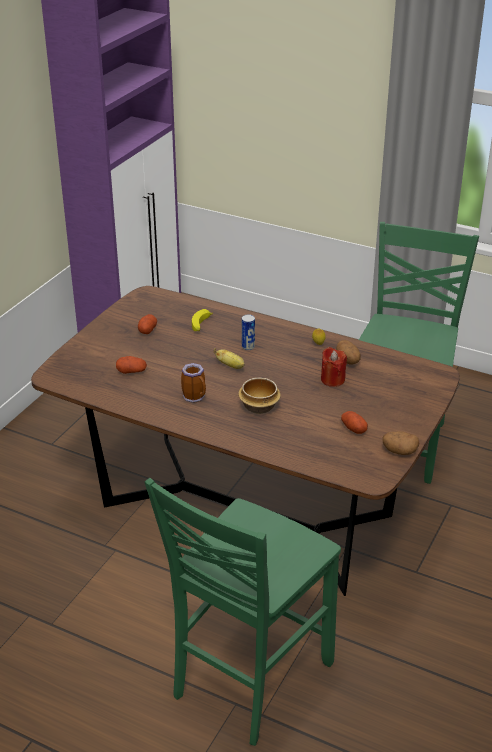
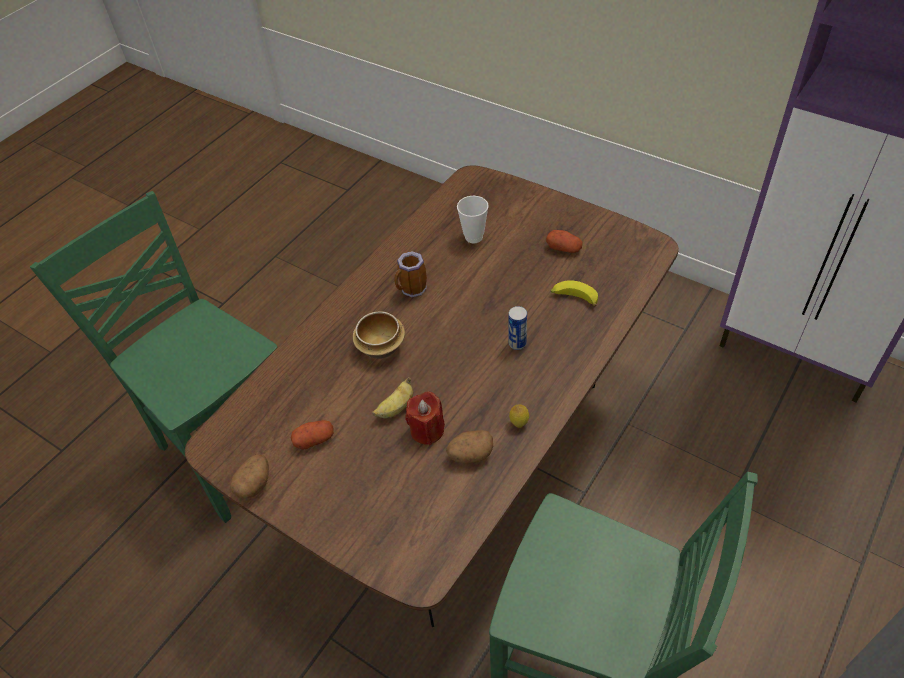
camera: 100 degrees right, 15 degrees up
(131, 371) = (474, 237): potato -> cup
(231, 366) = (474, 324): banana -> banana (396, 408)

